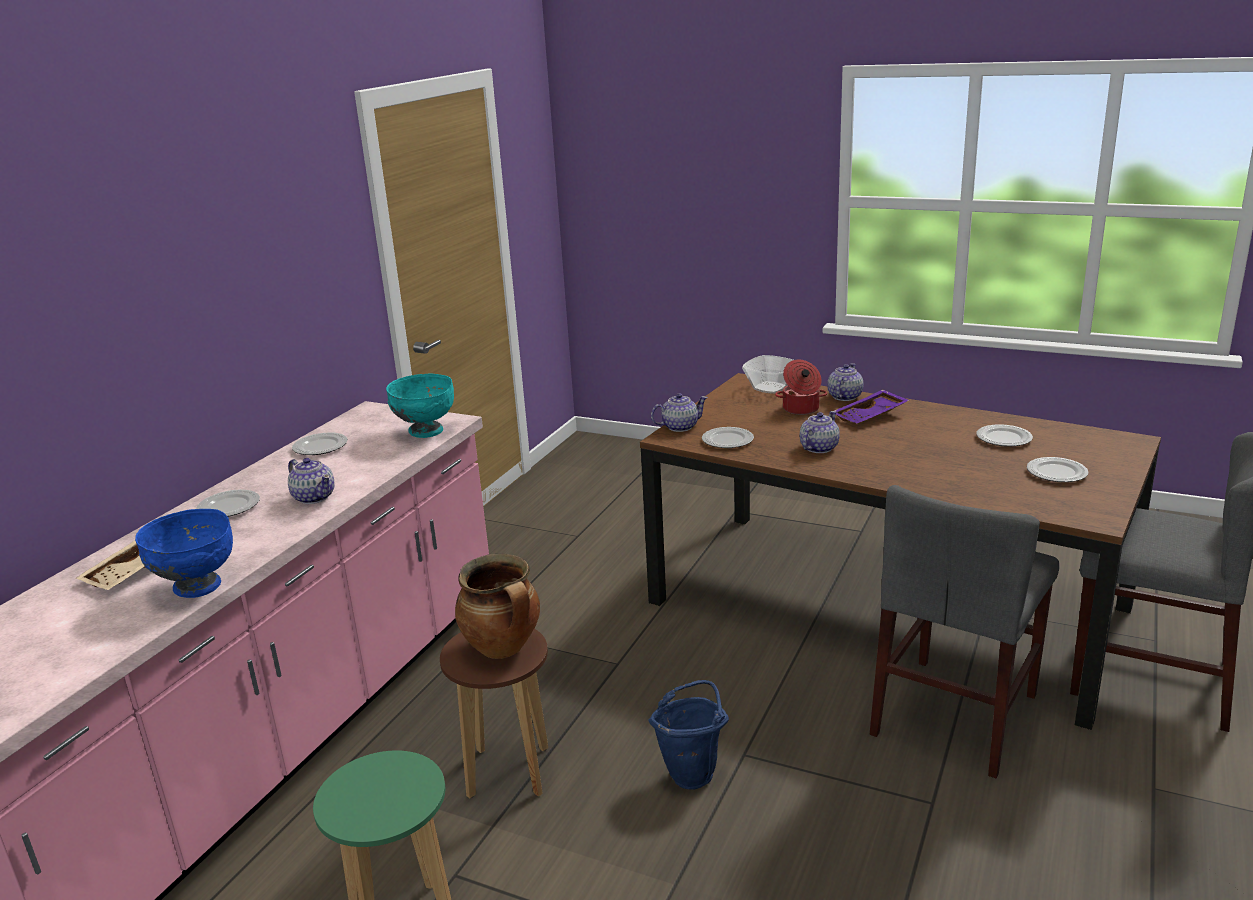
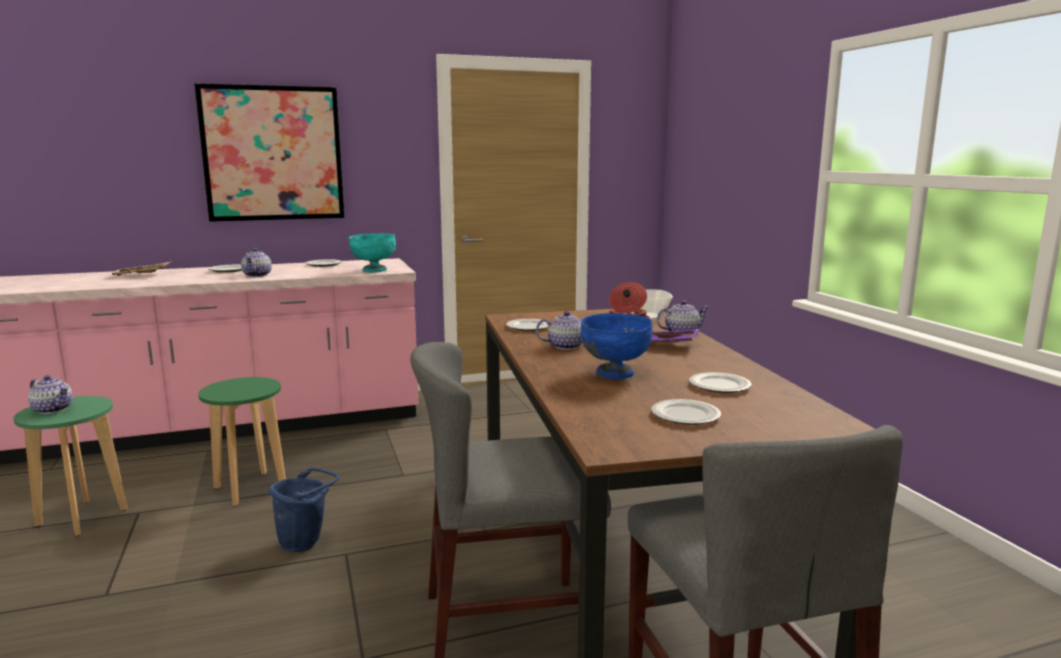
camera: 45 degrees right, 10 degrees down
(197, 587) = (129, 284): blue bowl -> blue bowl (614, 374)
(206, 299) = (273, 153): none -> picture
(504, 648) = (245, 389): cooking pot -> none
(508, 772) = (250, 489): brown stool -> green stool
(679, 427) = (527, 315): teapot -> teapot (53, 409)

